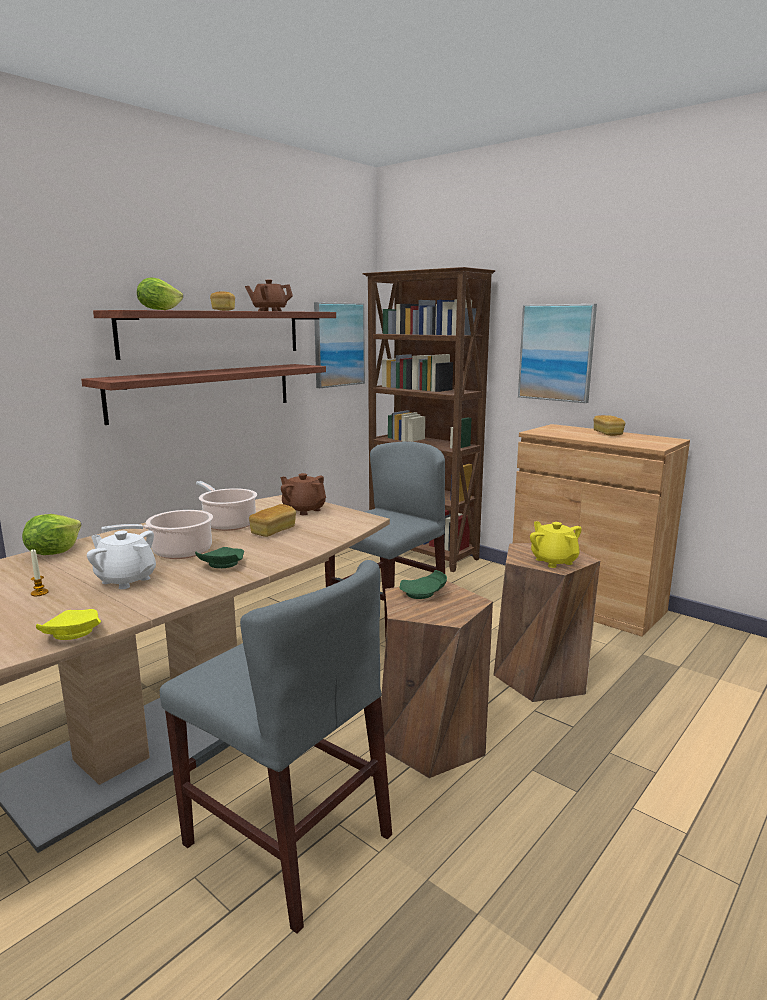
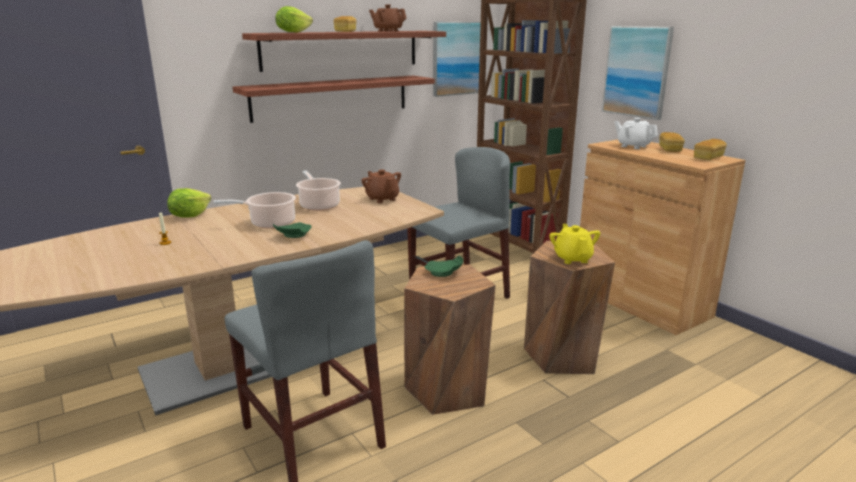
camera: 15 degrees right, 5 degrees up
(71, 635) = (168, 272): yellow plate -> none
(126, 580) = (223, 239): white teapot -> white teapot (633, 146)
(273, 531) = (347, 213): bread -> bread (708, 158)

